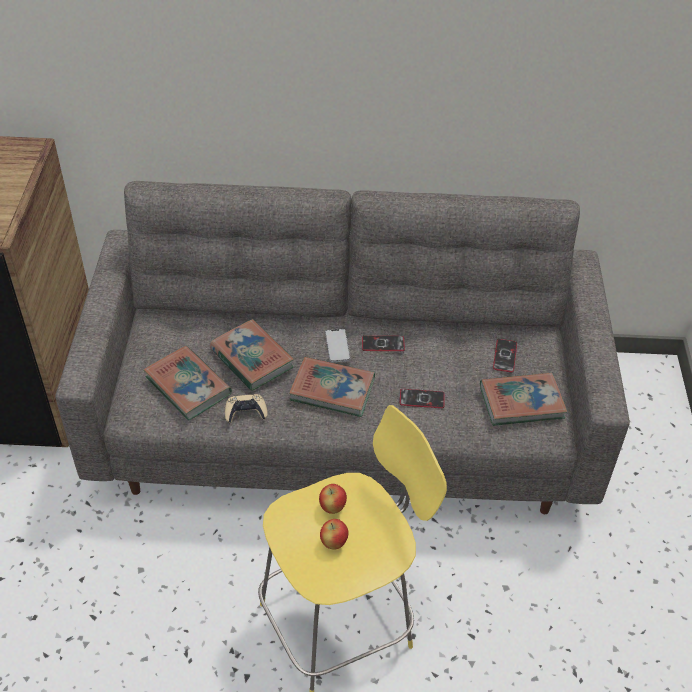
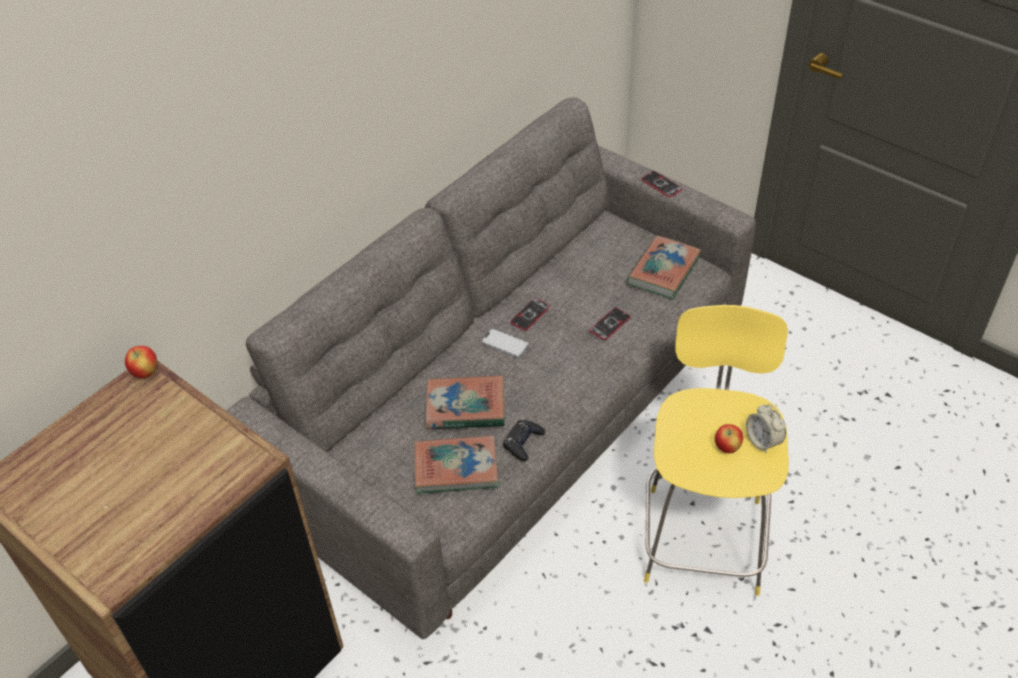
camera: 50 degrees left, 0 degrees up
(246, 412) = (523, 442): beige game controller -> black game controller
(332, 390) = (551, 373): book -> none
(332, 507) = (692, 430): apple -> apple (146, 373)
(362, 565) = (763, 441): none -> alarm clock
(505, 356) = (610, 253): phone -> phone (661, 185)

